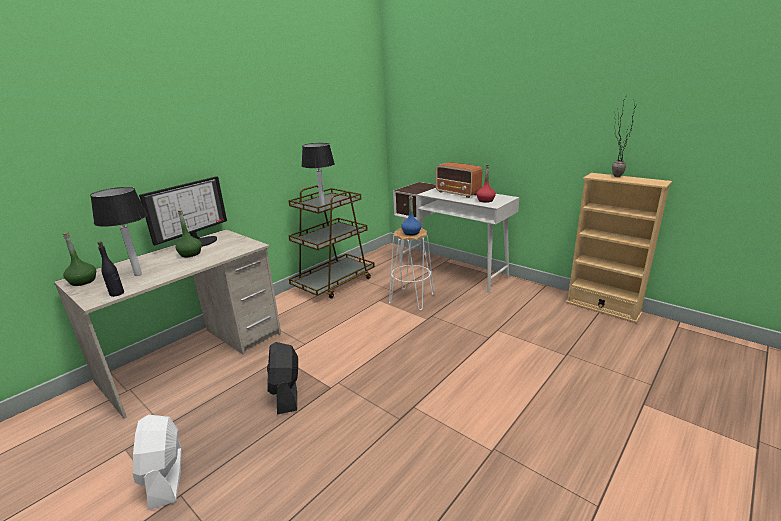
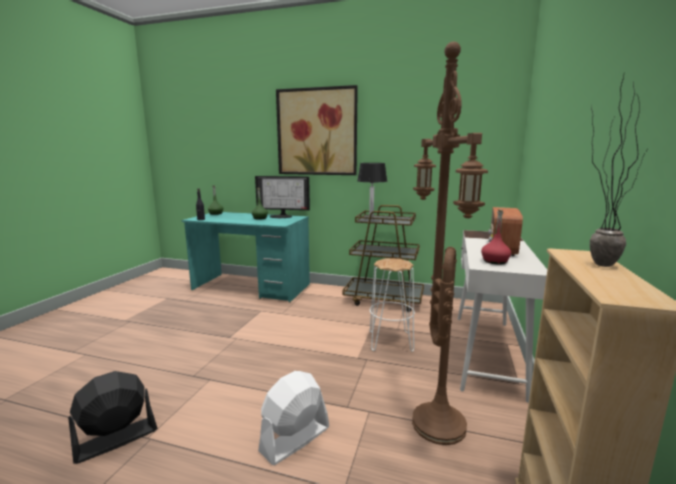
camera: 65 degrees right, 10 degrees down
(138, 274) = (226, 217): table lamp -> none
(166, 477) = (144, 313): white fan -> white fan (295, 439)
(195, 357) = (251, 287): beige desk -> turquoise desk
(211, 113) = (317, 132): none -> picture
(286, 394) = (219, 323): black fan -> black fan (115, 439)
(411, 233) = (389, 263): blue bottle -> none
(517, 310) = (434, 423): none -> brown floor lamp

